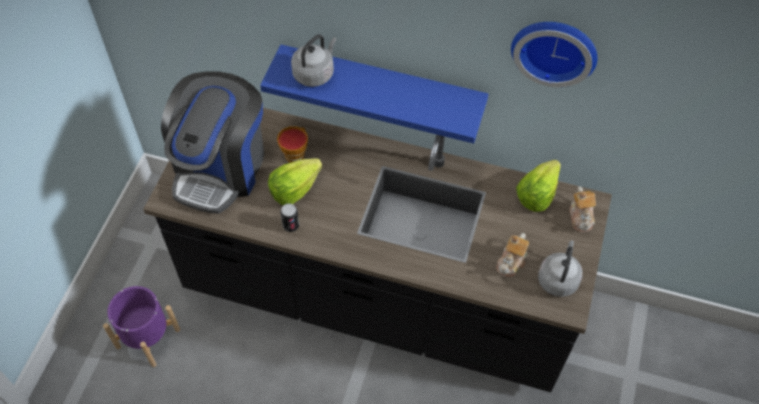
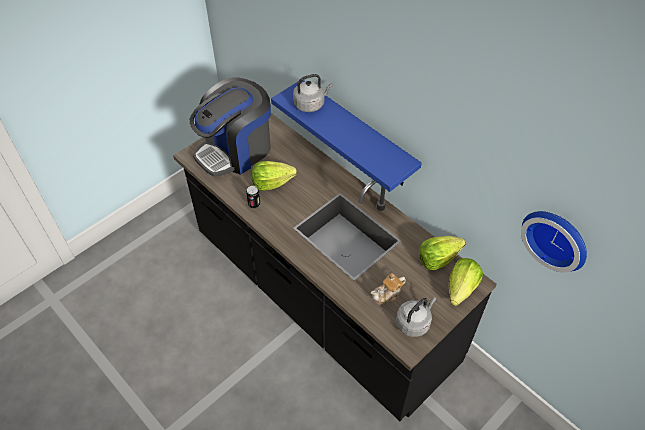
camera: 30 degrees right, 5 degrees down
(148, 338) = (163, 254): purple planter -> none
(295, 153) = (288, 161): cup -> none
(555, 48) = (466, 138): wall clock -> wall clock (557, 237)
(581, 217) = (461, 288): teapot -> lettuce

